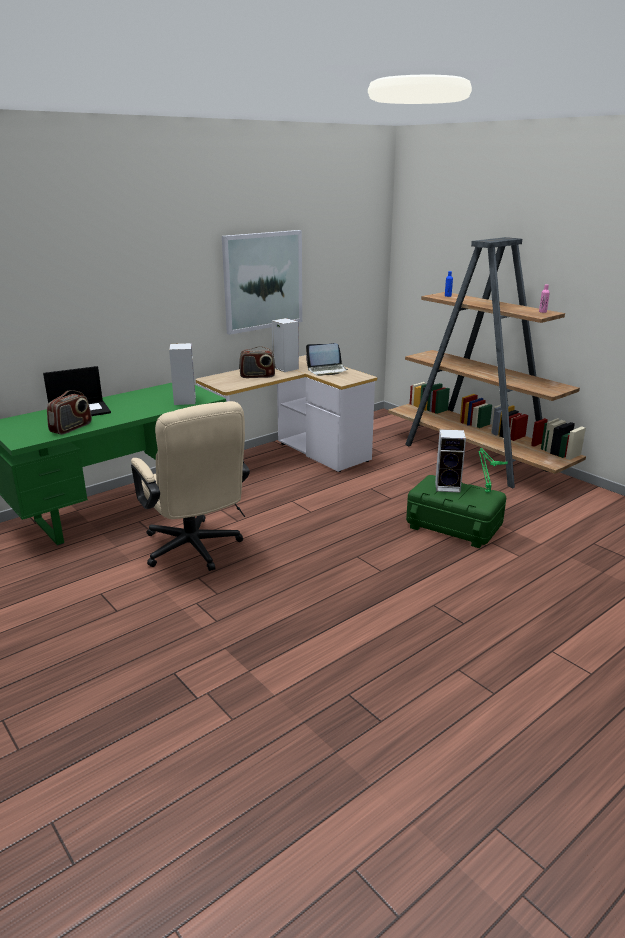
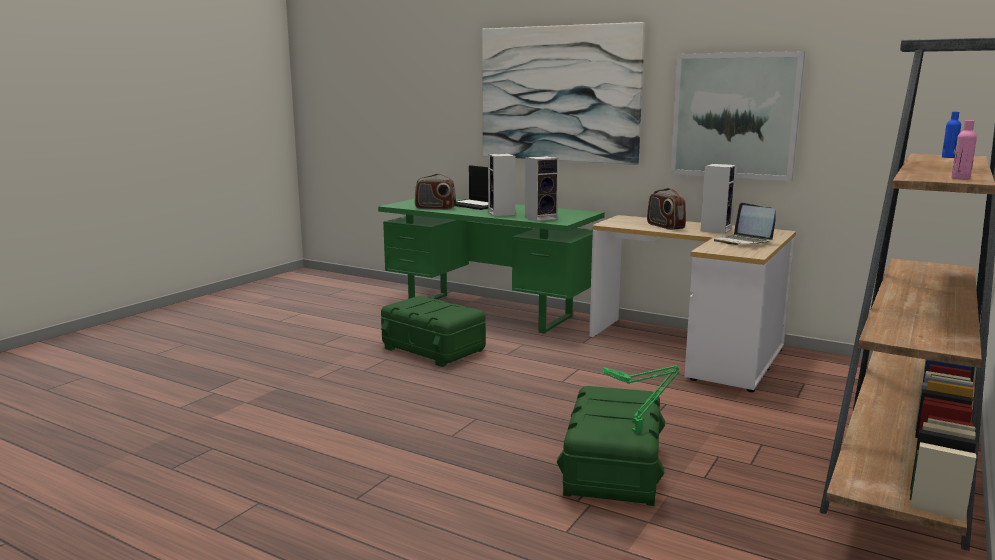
camera: 70 degrees right, 10 degrees down
(123, 281) = (559, 94): none -> picture
(195, 551) = (432, 349): beige office chair -> green storage box
(448, 487) = (623, 405): speaker -> speaker (502, 214)

